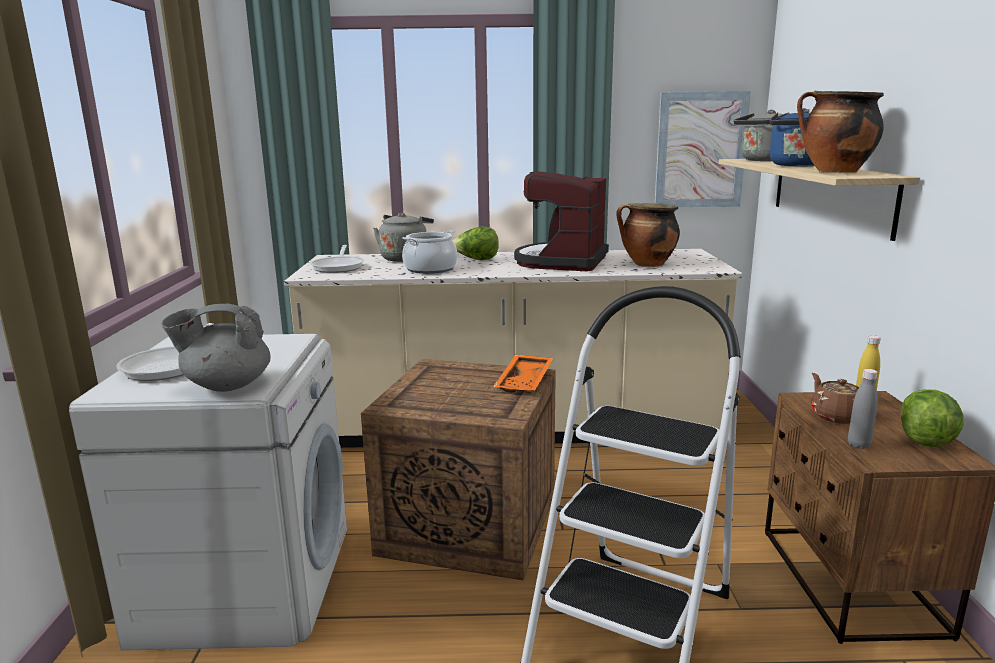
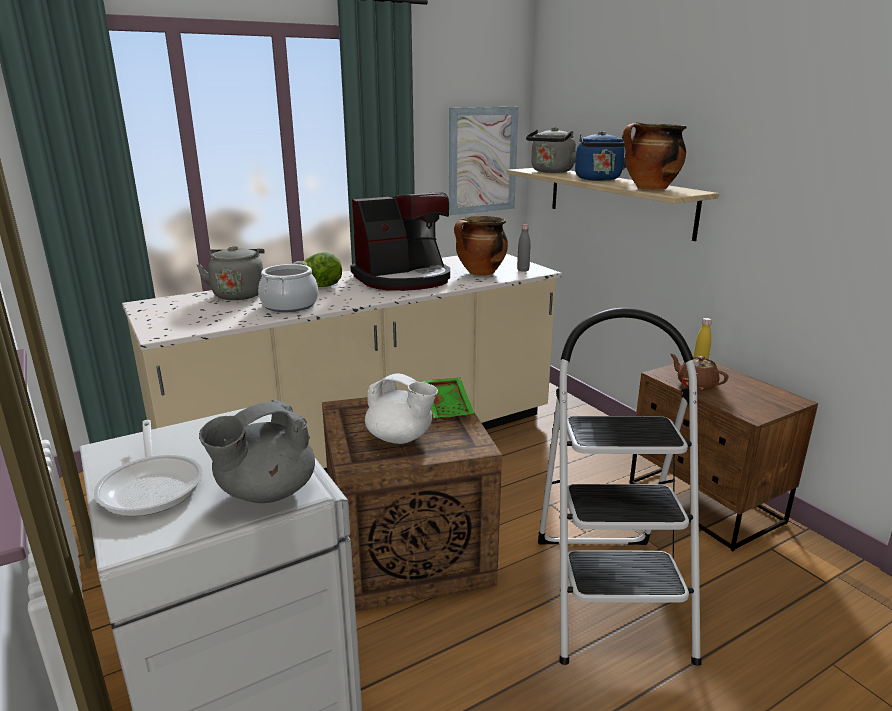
camera: 30 degrees left, 5 degrees up
(339, 267) = (179, 316): frying pan -> none
(449, 397) = (400, 438): none -> white teapot
(525, 382) = (449, 406): orange tray -> green tray
(562, 261) = (404, 279): coffee machine -> coffee machine turned 105 degrees counterclockwise
(858, 445) = (732, 405): grey bottle -> grey bottle (523, 270)
(926, 439) = (760, 390): lettuce -> none

